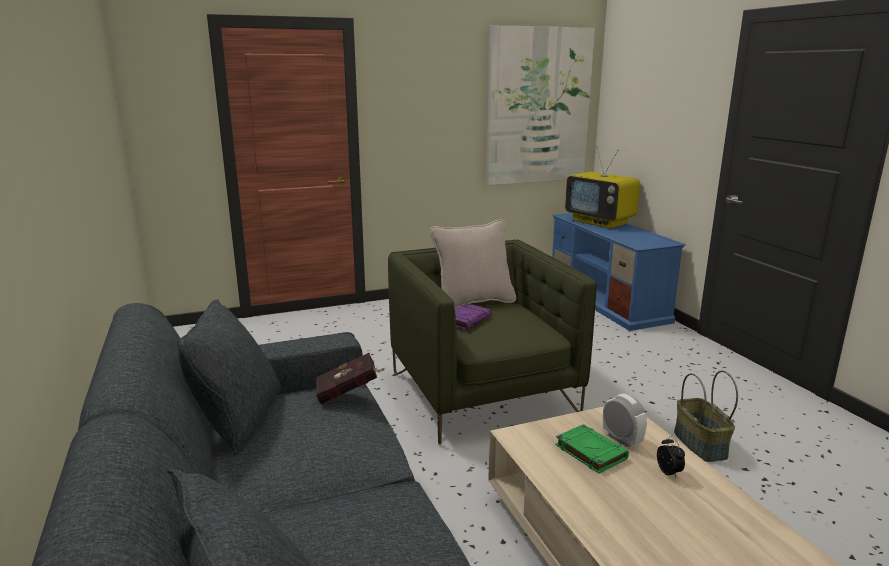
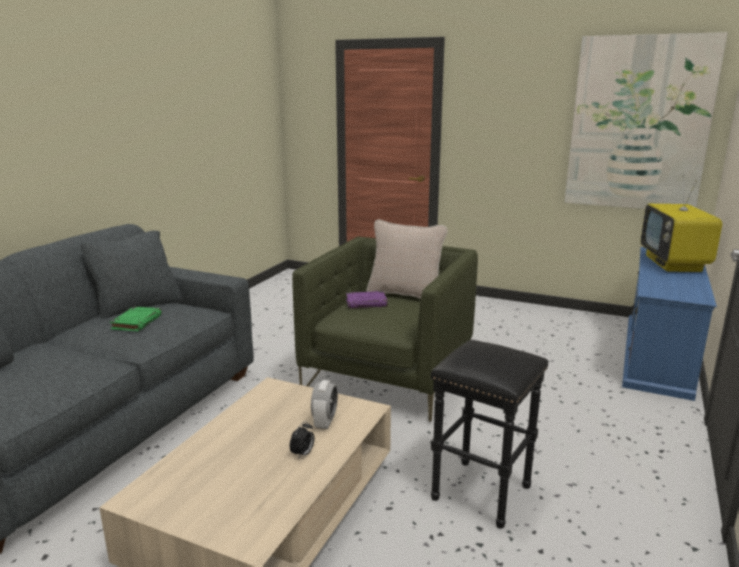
camera: 45 degrees right, 0 degrees up
(350, 393) = (196, 313): red book -> none
(590, 452) = (288, 416): green book -> green book (137, 322)
(699, 444) = (480, 490): basket -> black stool

